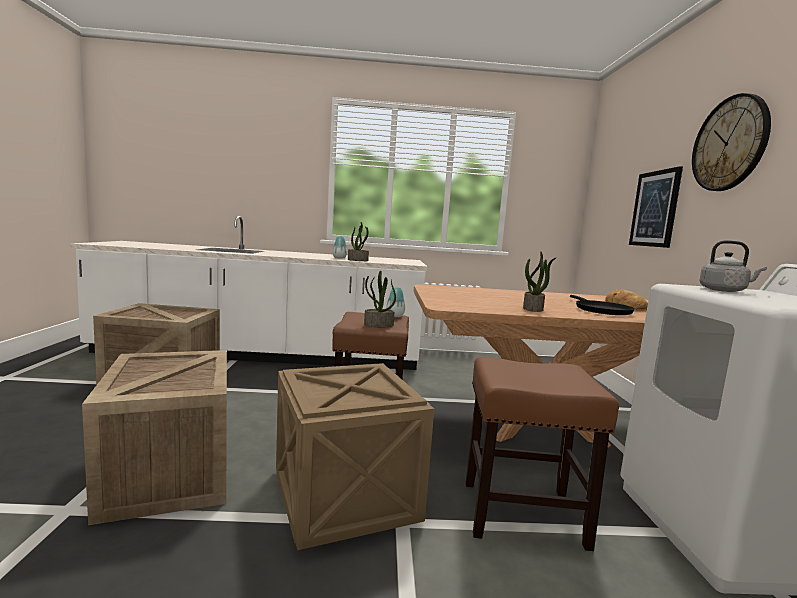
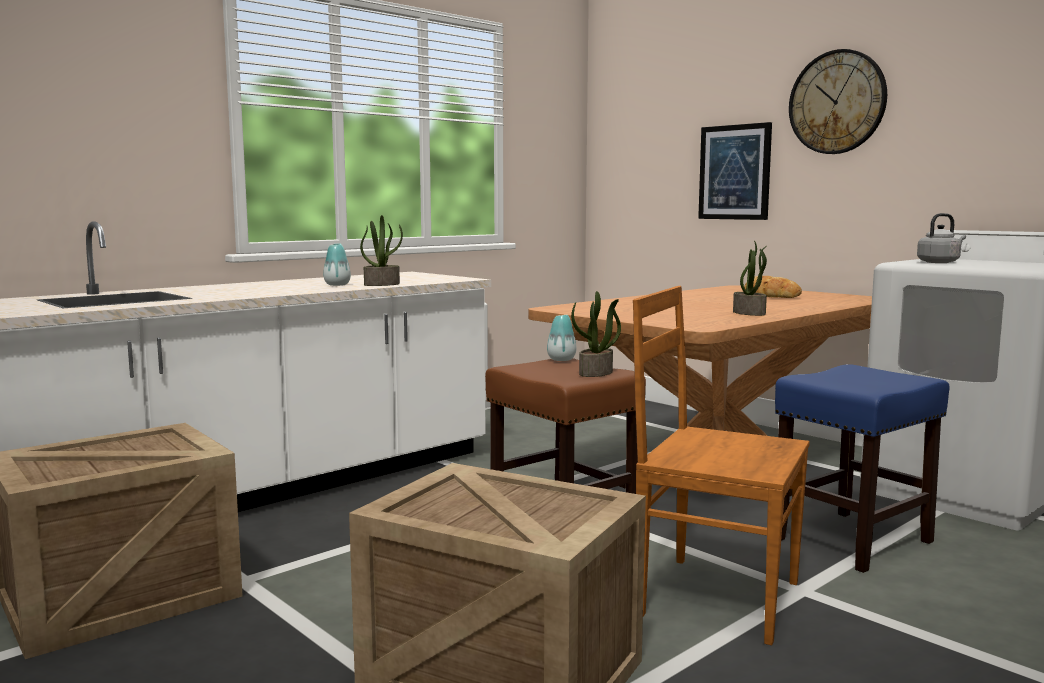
camera: 40 degrees left, 0 degrees up
(343, 495) = (714, 597): crate -> brown chair
(521, 513) = (851, 541): brown stool -> blue stool
(600, 310) = (782, 303): black frying pan -> none

